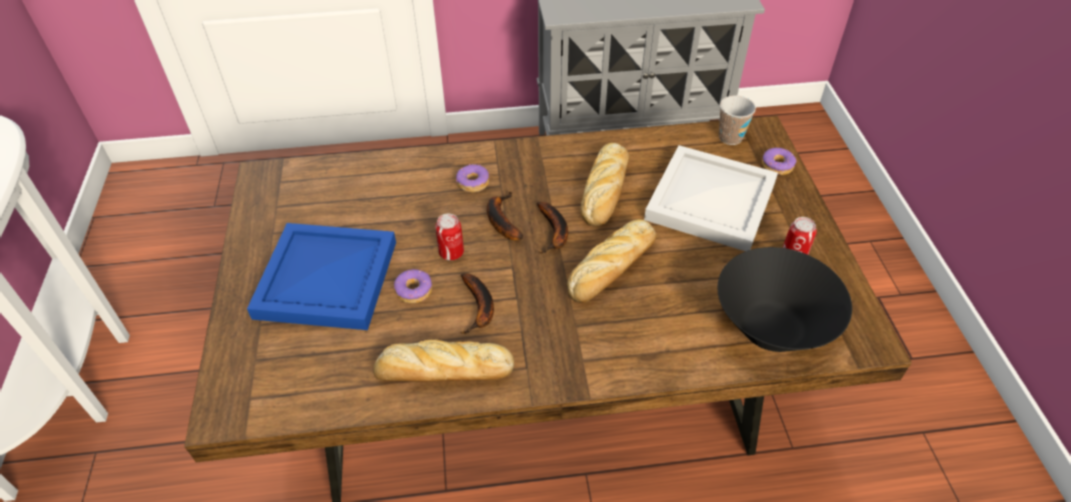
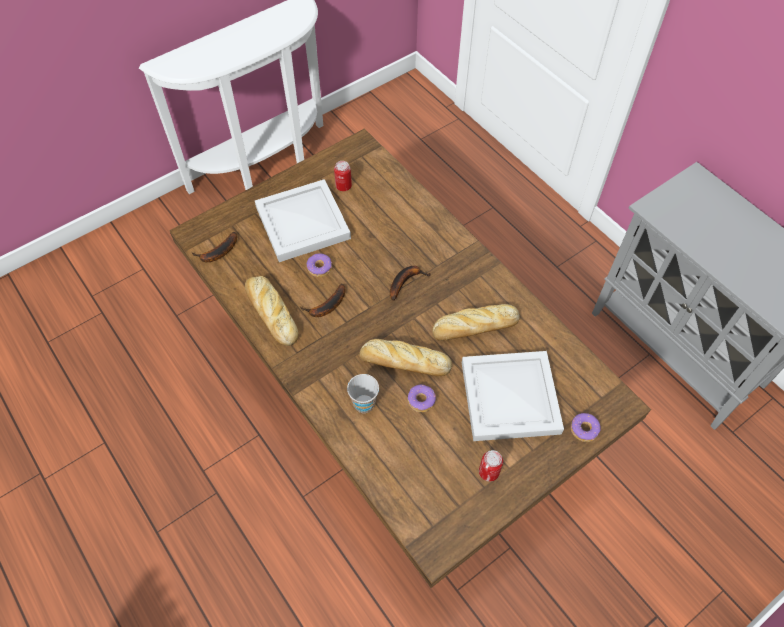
camera: 60 degrees right, 10 degrees up
(325, 277) = (303, 221): blue tray -> white tray
(451, 252) = (360, 270): can -> can (343, 186)
(472, 183) = (428, 250): donut -> donut (421, 400)
(554, 232) = (413, 316): banana -> banana (217, 253)
(730, 138) = (594, 385): cup -> cup (364, 404)
(772, 328) = (409, 479): black bowl -> none

